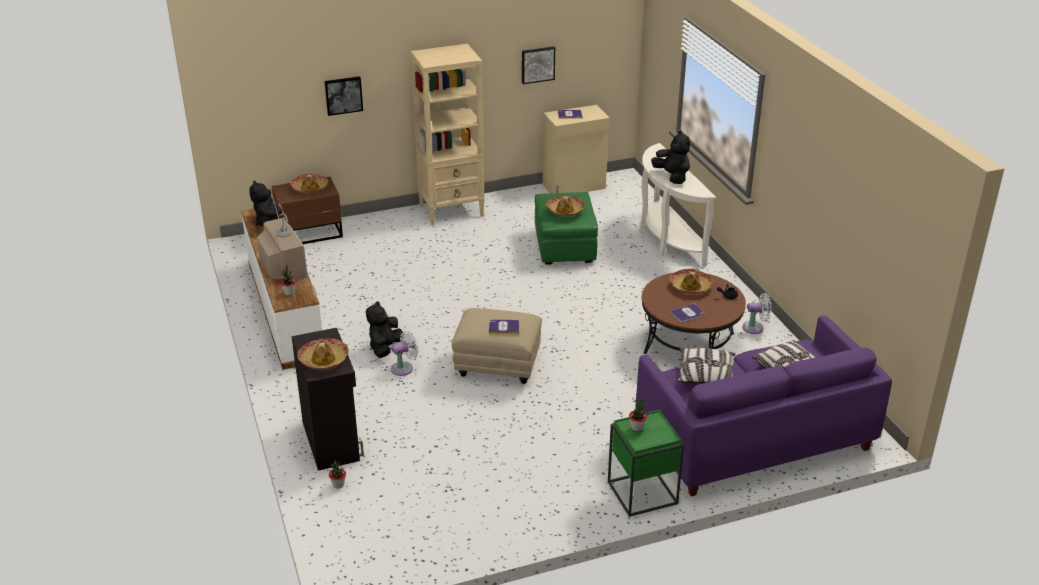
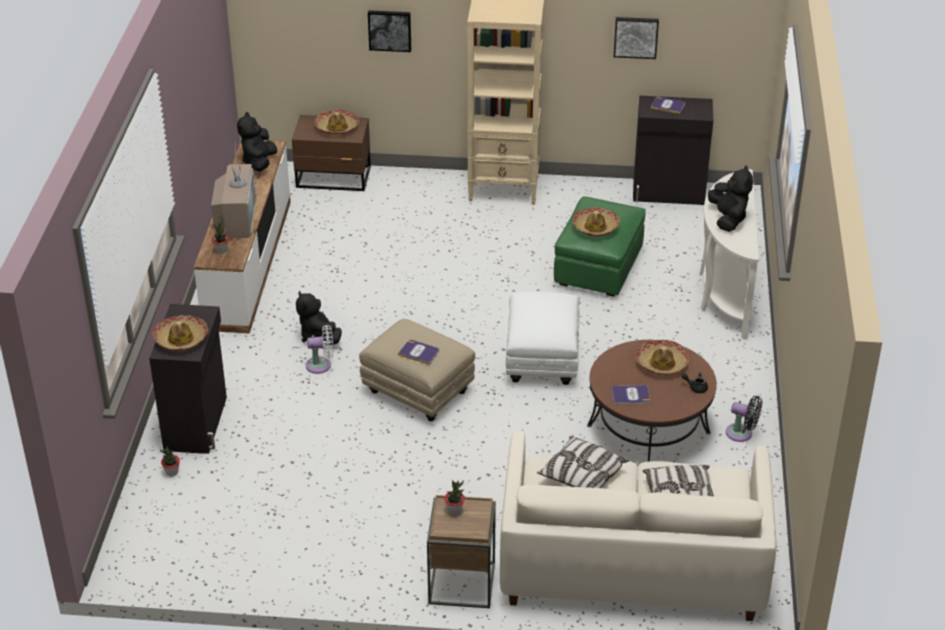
camera: 25 degrees right, 5 degrees up
(385, 348) = (318, 336): black plush toy -> black plush toy turned 75 degrees counterclockwise
(574, 186) = (669, 193): beige cabinet -> black cabinet
(574, 318) = (542, 361): none -> white ottoman
(642, 493) = (461, 583): green side table -> brown side table
(753, 438) = (631, 563): purple sofa -> white sofa
(755, 328) = (742, 434): white fan -> black fan

